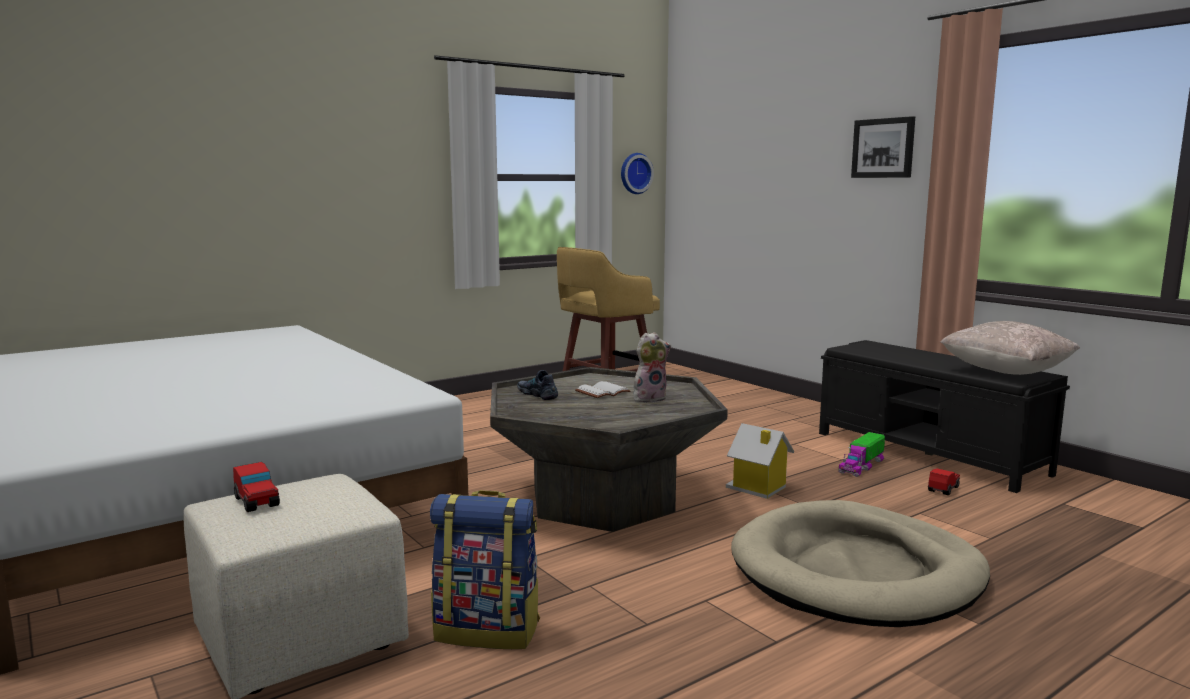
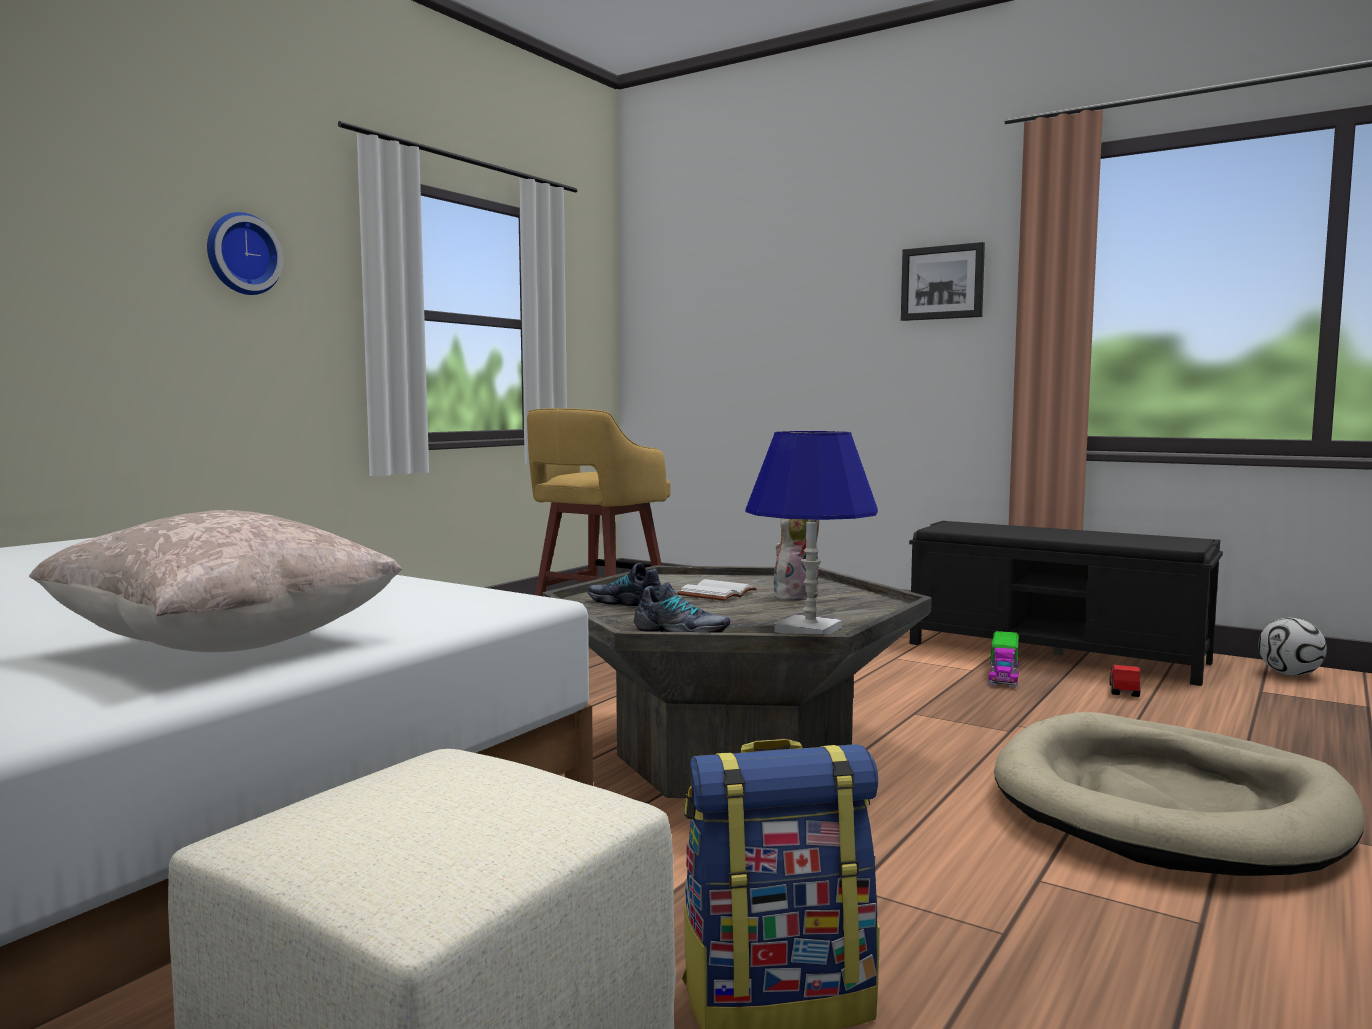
camera: 20 degrees left, 5 degrees down
(257, 502) = (358, 819): toy car -> none
(538, 418) = (680, 631): none -> shoe
(616, 425) = (809, 630): none -> blue table lamp
(634, 173) = (585, 325): wall clock -> wall clock (241, 254)
(757, 488) = (918, 716): toy house -> none
(1005, 372) = (1157, 540): beige pillow -> beige pillow (224, 646)
(1113, 493) = (1290, 674): none -> football

